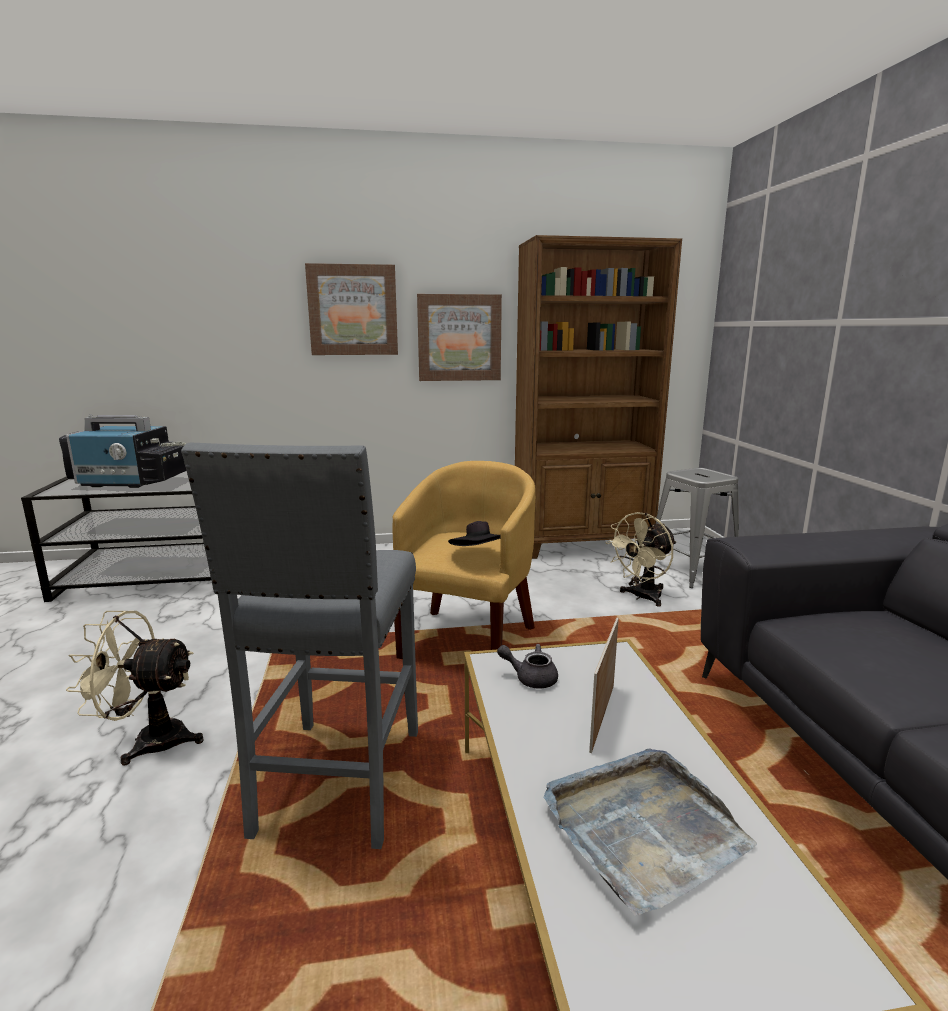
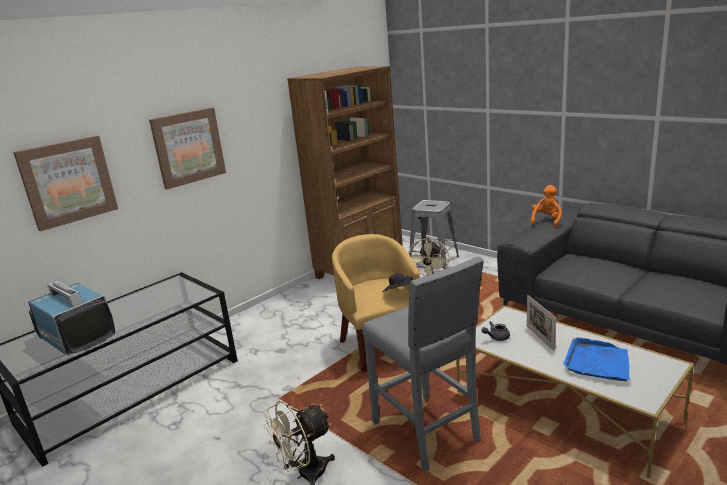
camera: 35 degrees left, 5 degrees up
(133, 482) = (77, 338): television -> television turned 105 degrees counterclockwise
(459, 338) = (260, 150): picture -> picture (68, 182)
(643, 828) = (597, 362): grey tray -> blue tray
(858, 532) = (546, 221): none -> orange plush toy

